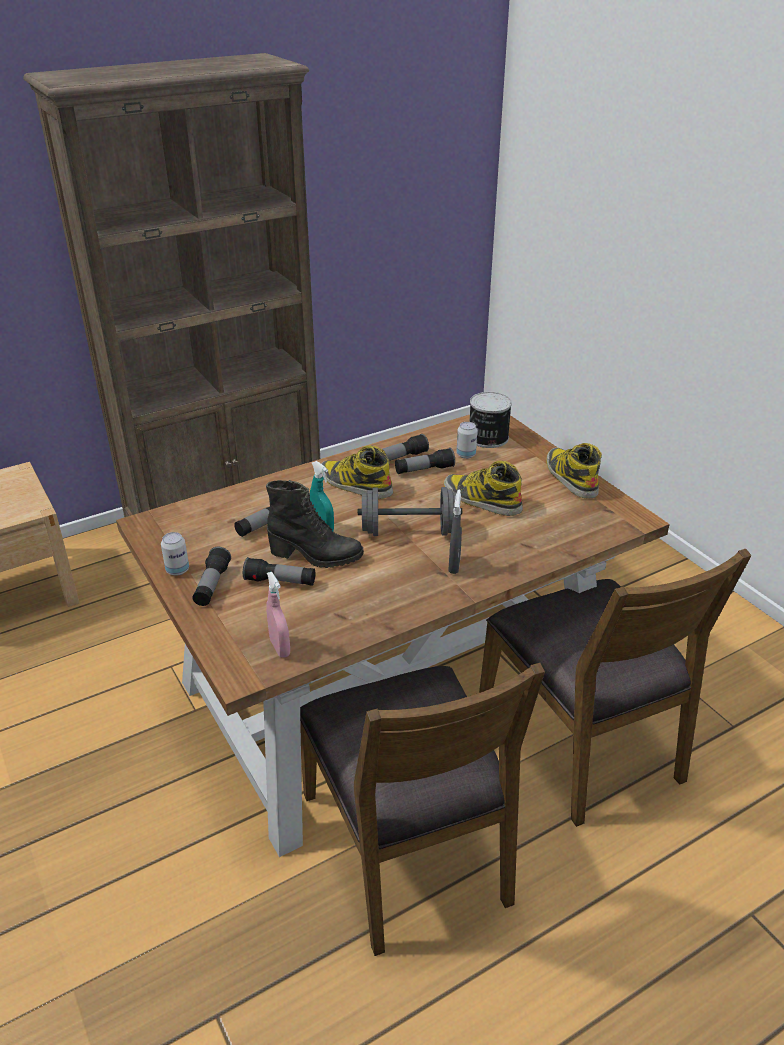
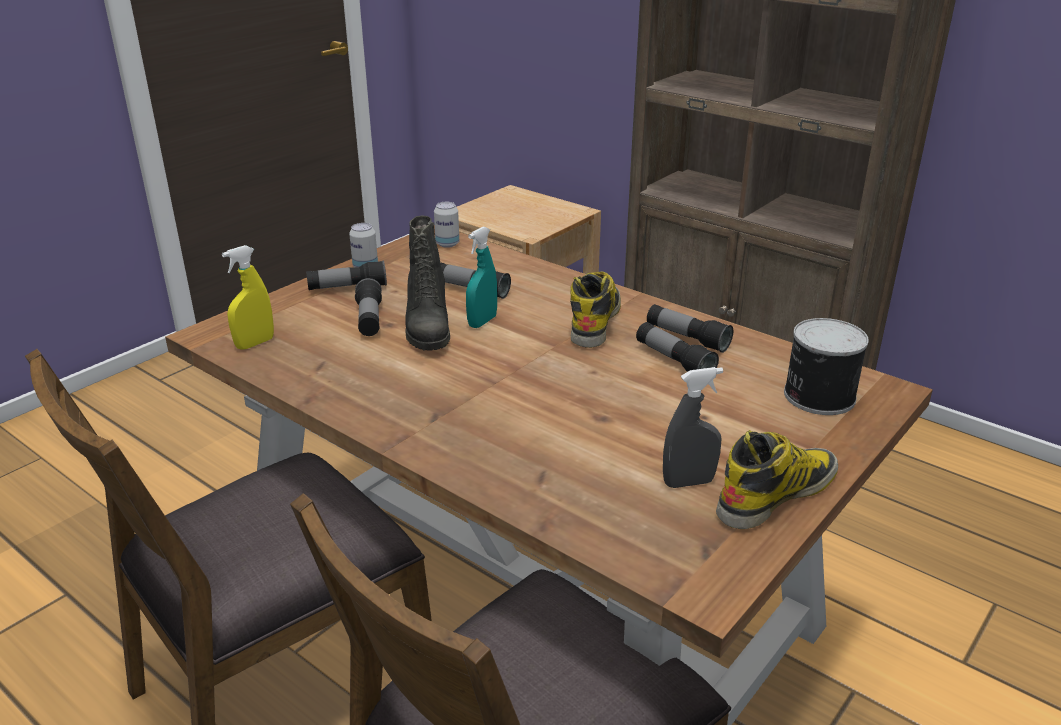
camera: 70 degrees right, 5 degrees down
(280, 648) = (255, 343): pink spray bottle -> yellow spray bottle
(409, 531) = (516, 376): grey dumbbell -> none
(454, 565) = (457, 423): grey spray bottle -> grey spray bottle (688, 482)
(466, 455) = (747, 385): can -> can (447, 244)
(481, 499) = (635, 418): boot -> none

